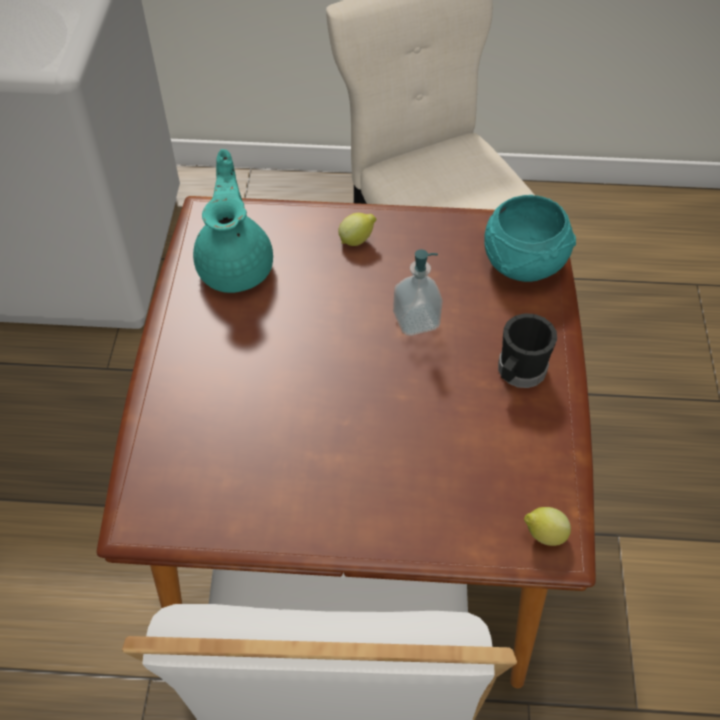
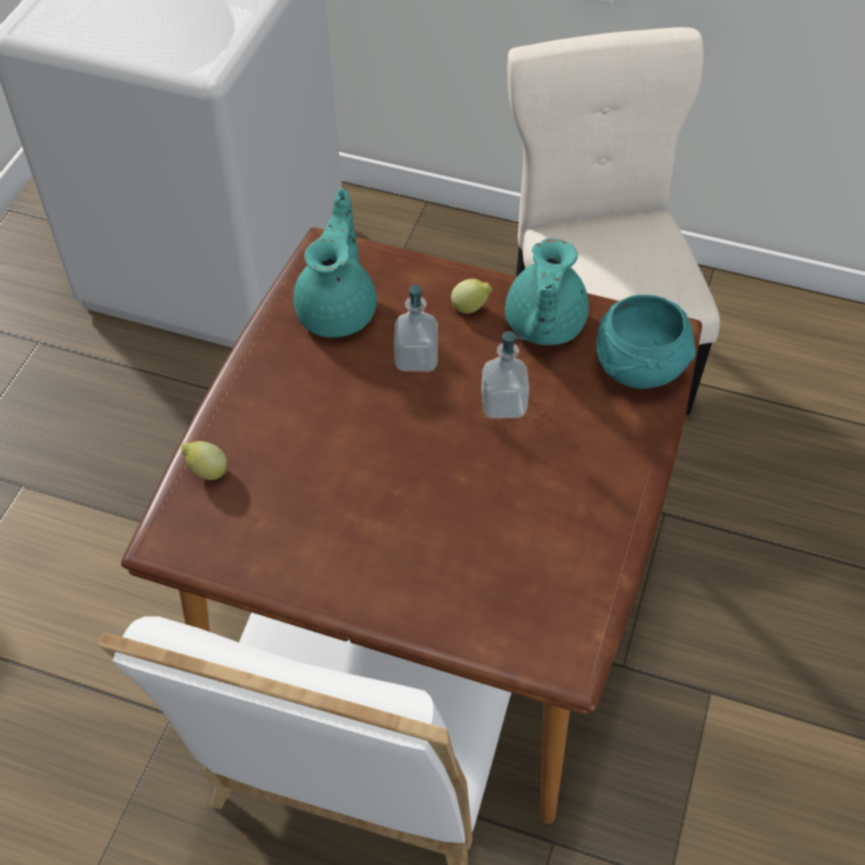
camera: 15 degrees right, 0 degrees up
(323, 295) = (416, 358): none -> soap dispenser
(427, 244) = (543, 326): none -> turquoise teapot
(518, 373) = (591, 481): black mug -> none
(543, 535) = (557, 649): lemon -> lemon (207, 471)

